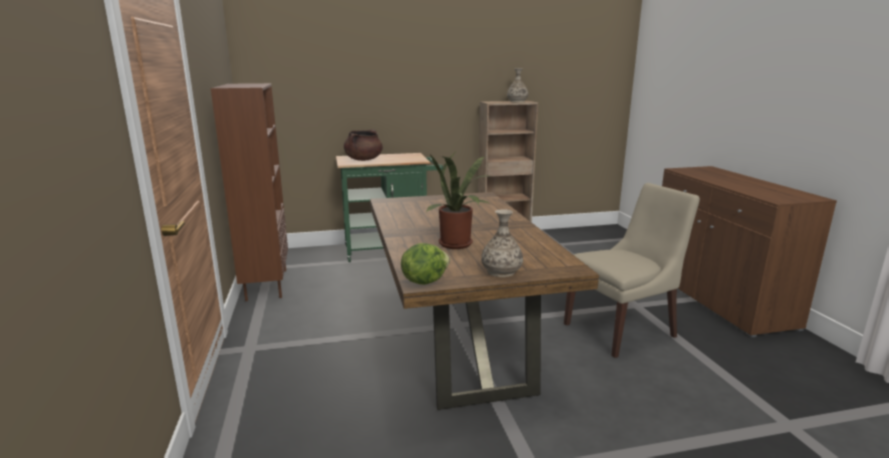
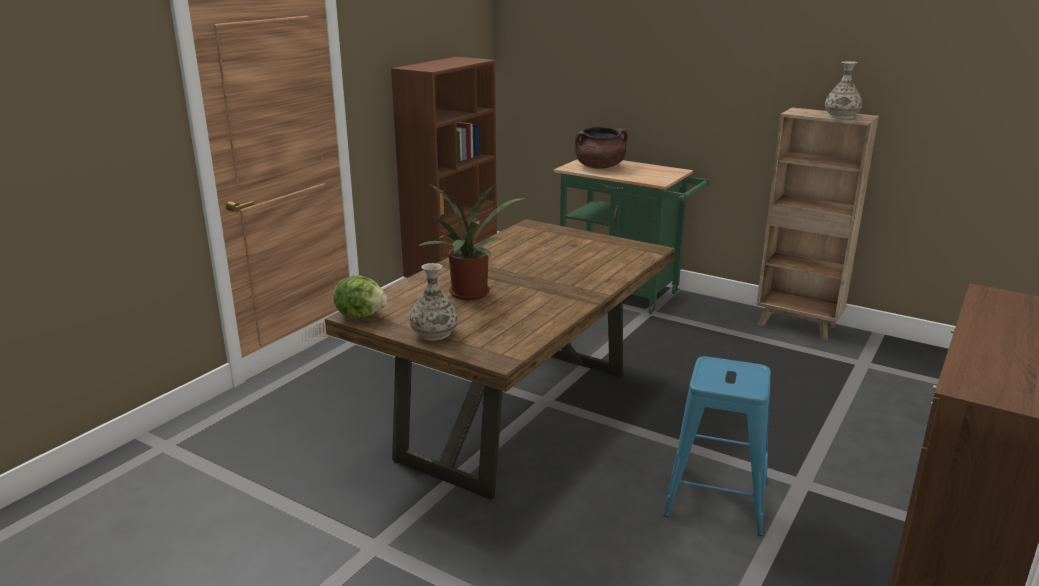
camera: 45 degrees right, 5 degrees up
(622, 329) = (716, 497): beige chair -> blue stool

